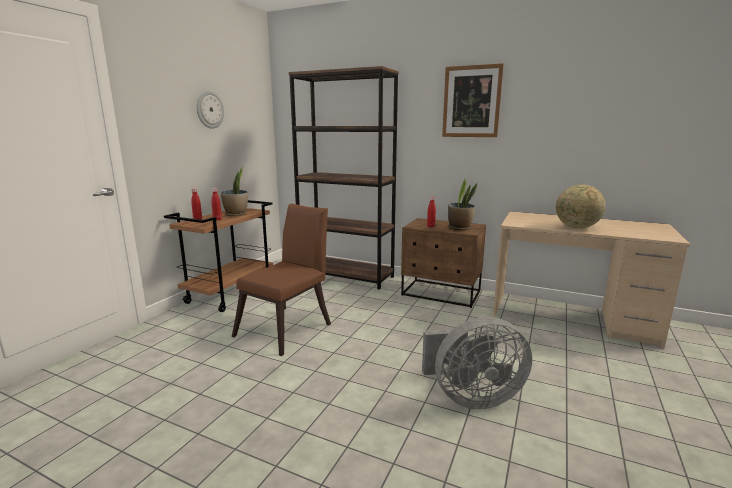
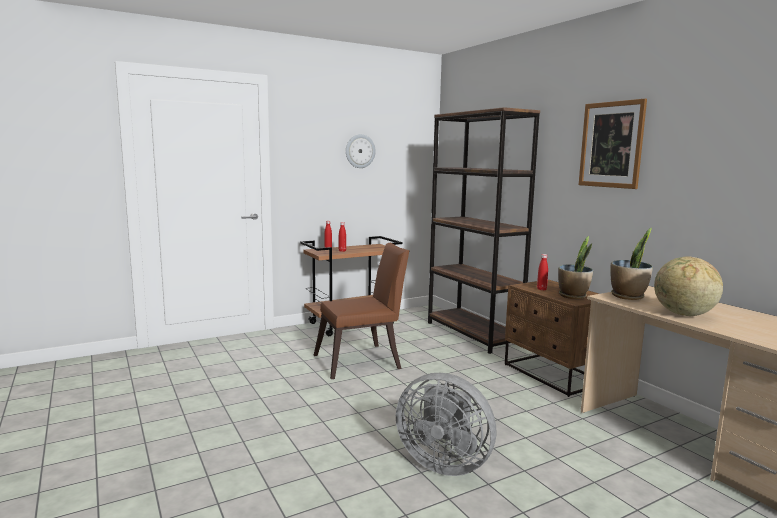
camera: 35 degrees right, 5 degrees down
(236, 214) = (364, 249): potted plant -> potted plant (628, 296)

